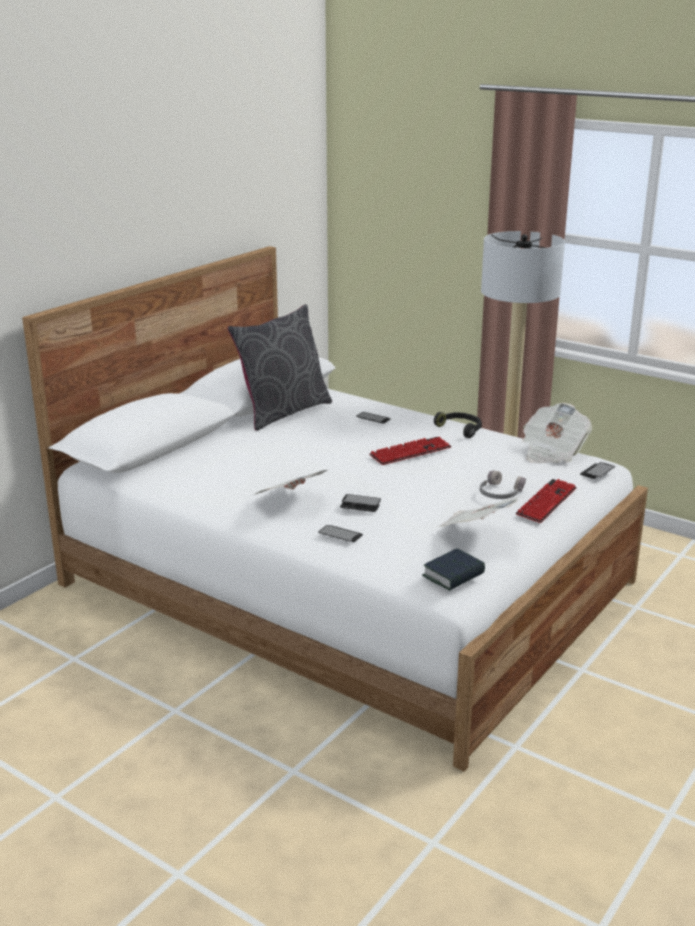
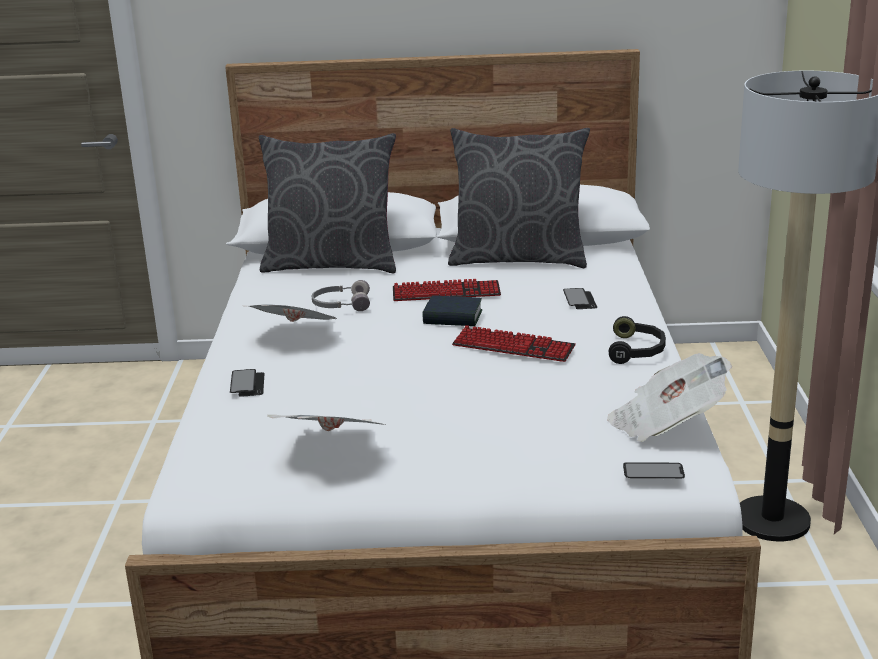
camera: 55 degrees right, 0 degrees up
(183, 459) = (331, 264): none -> grey pillow
(360, 504) = (323, 367): phone -> none
(453, 575) = (213, 471): book -> book (453, 317)
(499, 493) = (478, 431): grey headphones -> grey headphones (341, 304)
(546, 502) = (492, 466): keyboard -> keyboard (446, 293)

